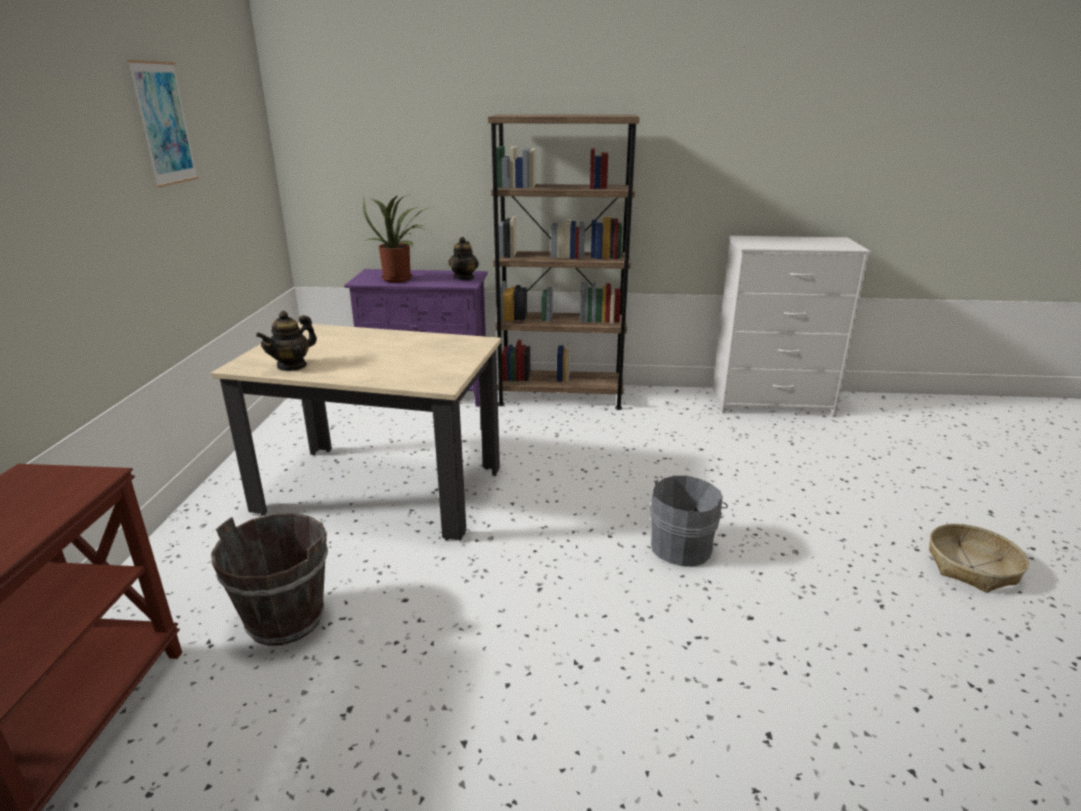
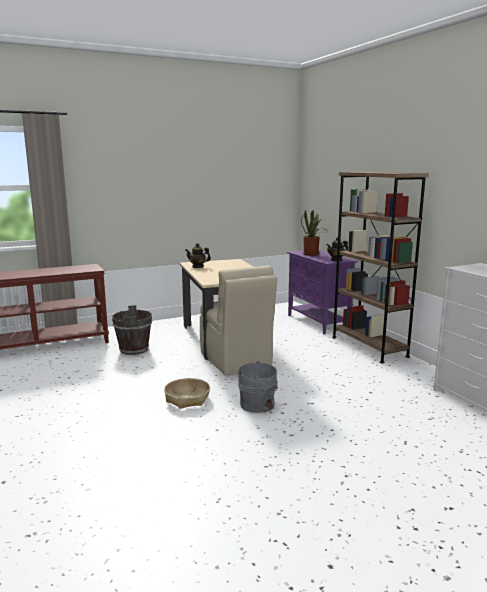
camera: 60 degrees right, 10 degrees down
(164, 124) = (218, 171): picture -> none
(495, 511) = (235, 361): none -> beige chair
(971, 567) = (350, 498): basket -> basket (187, 399)

